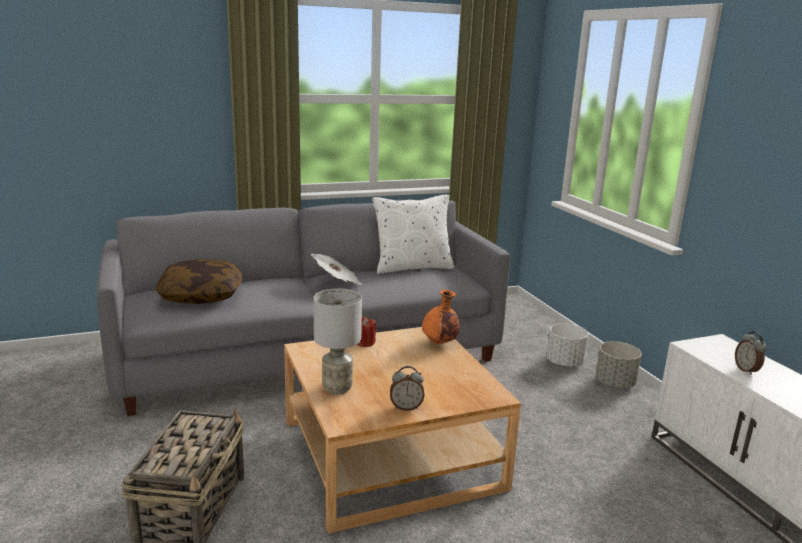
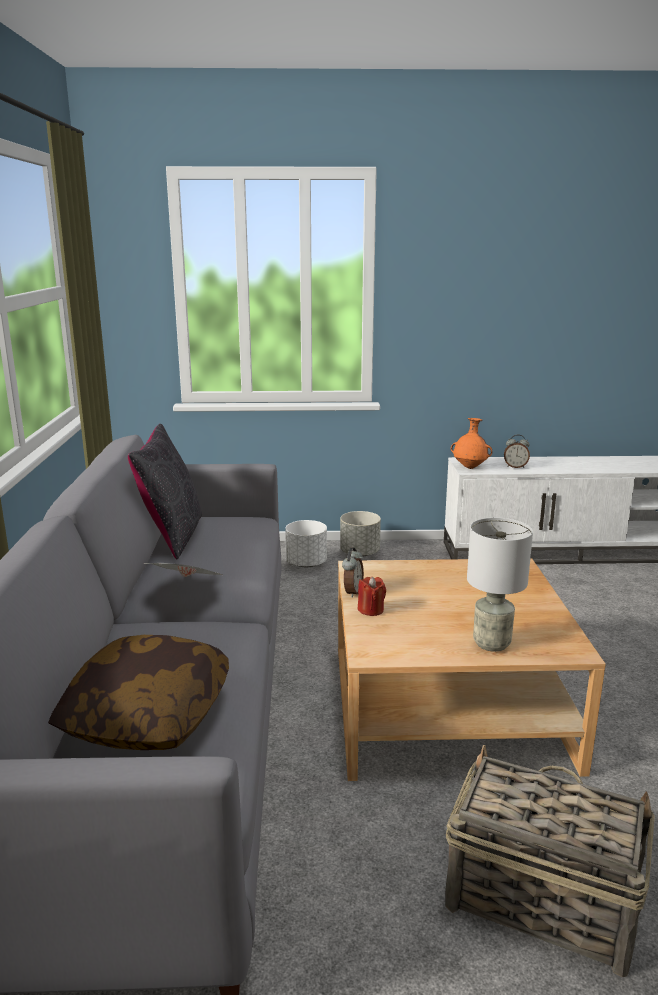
camera: 70 degrees left, 0 degrees up
(406, 407) = (539, 611): alarm clock -> alarm clock (352, 592)
(412, 267) = (172, 536): white pillow -> black pillow
(440, 343) = (391, 569): orange vase -> orange vase (470, 467)

